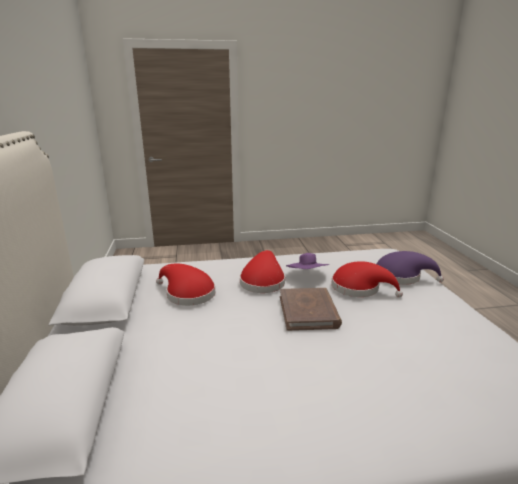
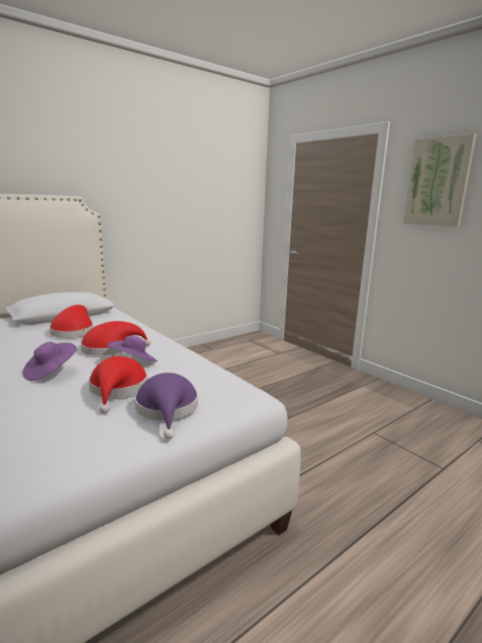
camera: 60 degrees right, 5 degrees down
(282, 90) = (438, 182): none -> picture
(308, 311) = (50, 372): brown book -> purple hat

